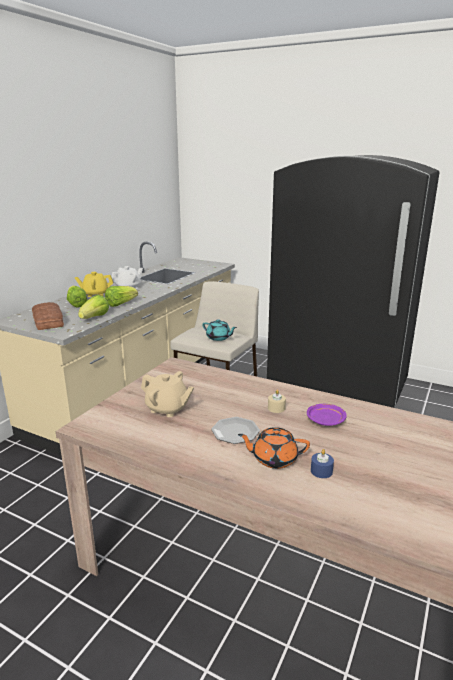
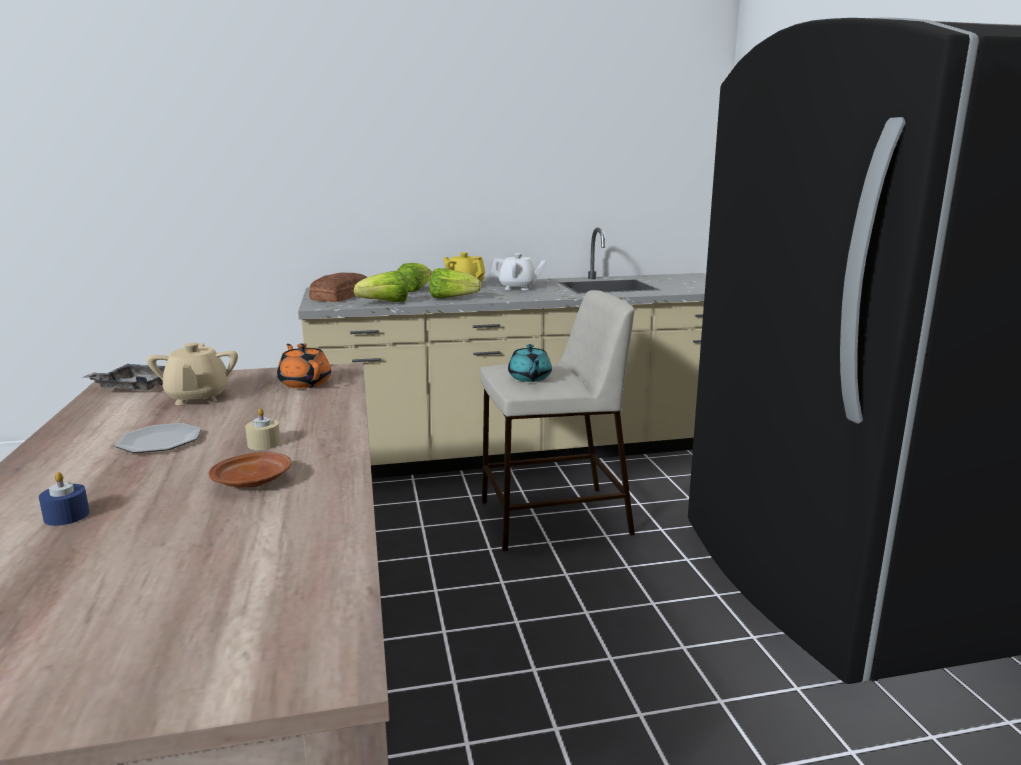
camera: 50 degrees right, 5 degrees down
(106, 422) = (135, 386): none -> grey tray
(273, 459) = (90, 479): orange teapot -> orange teapot (305, 383)
(325, 420) = (253, 481): purple plate -> brown plate

